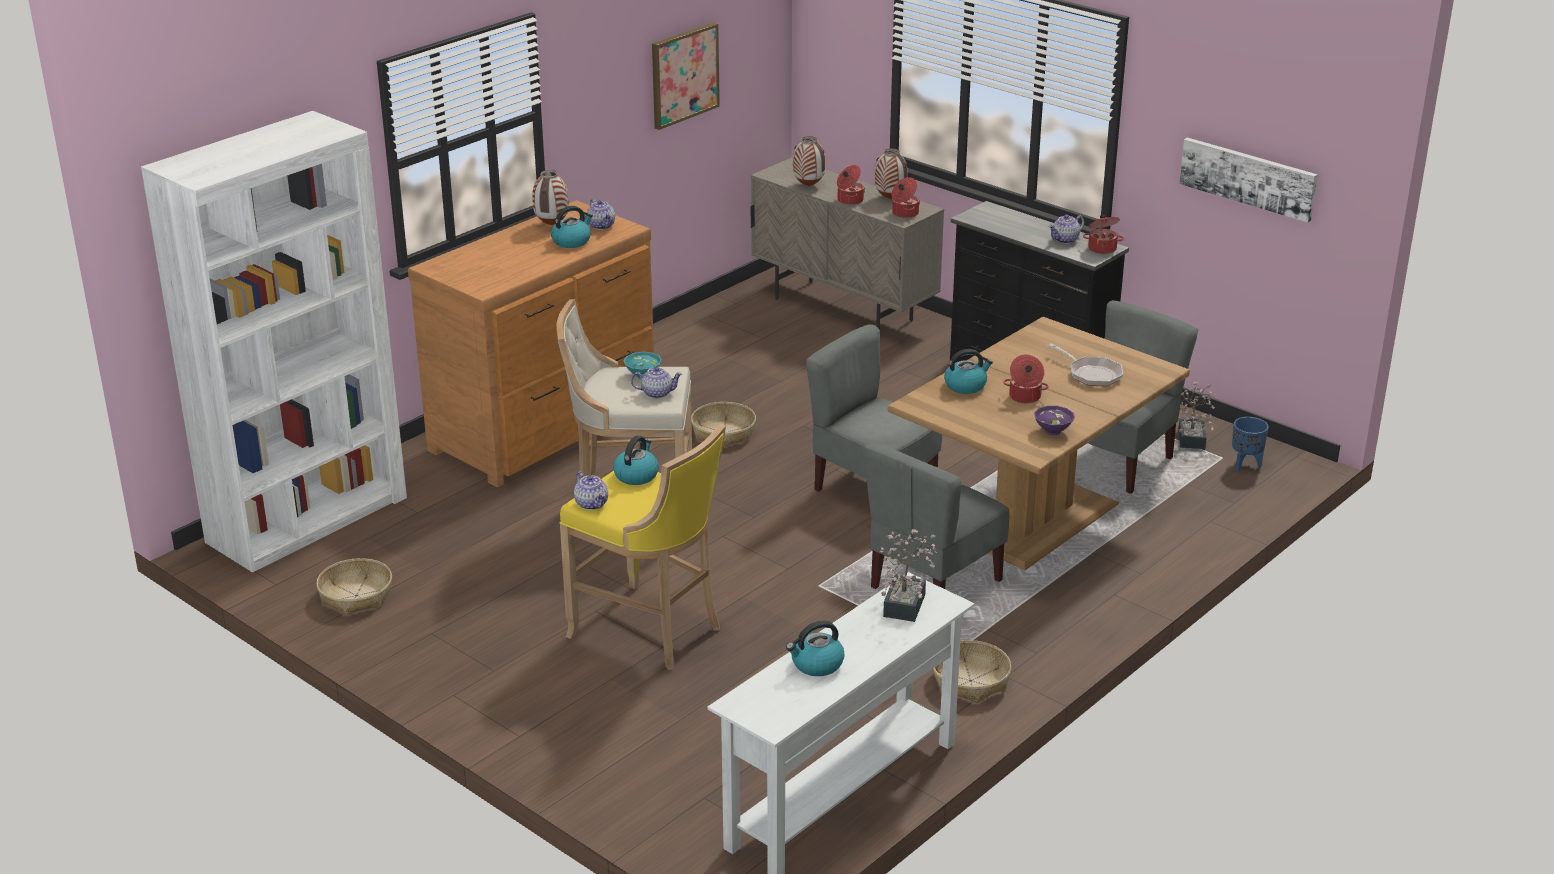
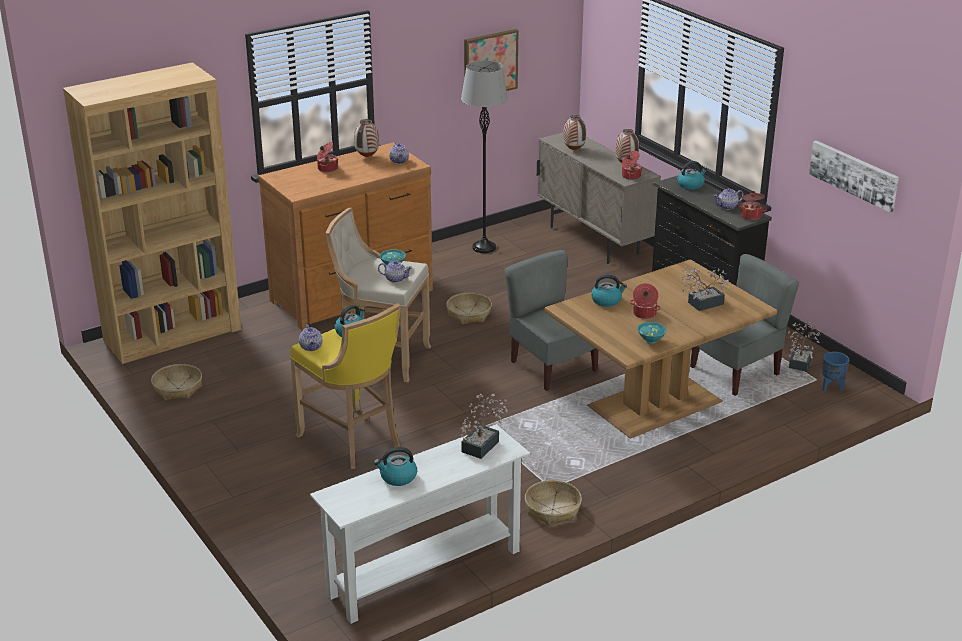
camera: 15 degrees right, 0 degrees up
(308, 519) = (173, 335): white bookcase -> brown bookcase
(572, 241) = (373, 169): kettle -> kettle (691, 185)
(697, 338) = (484, 247): none -> grey floor lamp
(849, 200) = (596, 163): cooking pot -> cooking pot (327, 168)
(933, 583) = (561, 438): grey chair -> none
(1053, 431) = (651, 340): purple bowl -> turquoise bowl
(1091, 374) = (702, 304): frying pan -> potted plant

